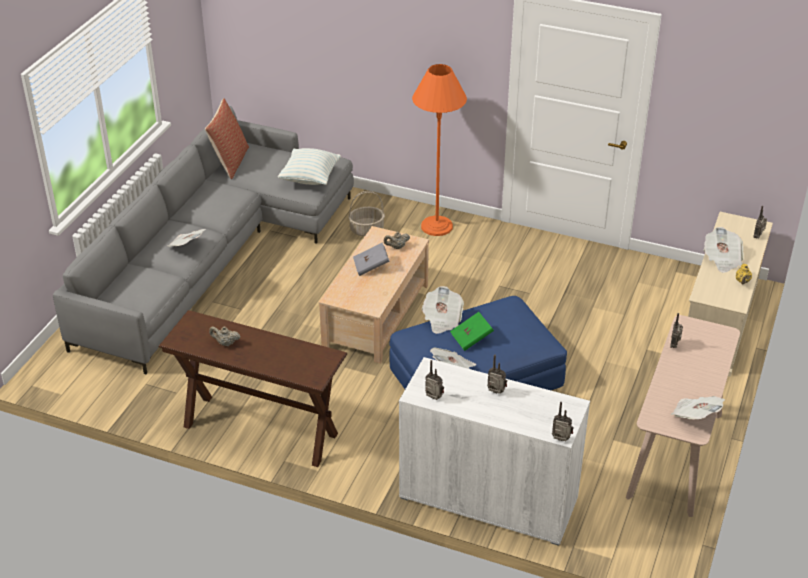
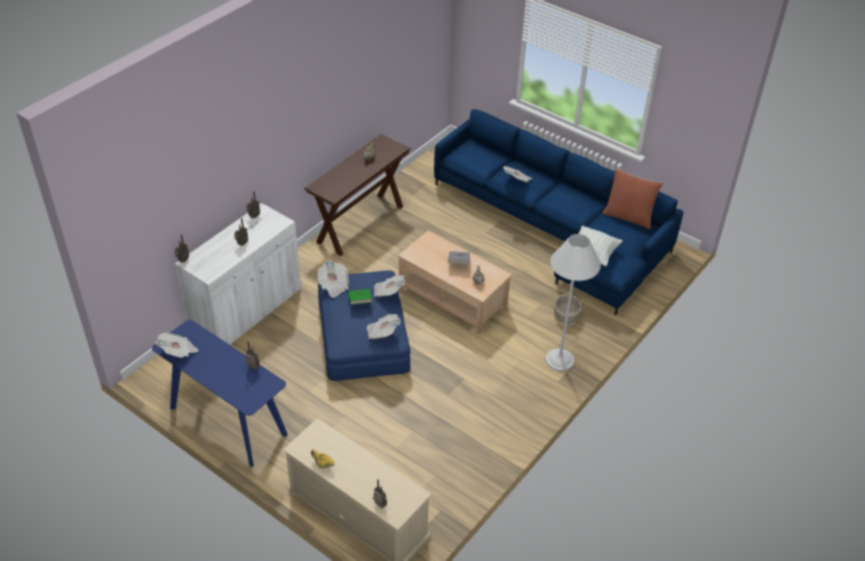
camera: 105 degrees right, 5 degrees up
(213, 255) = (556, 228): grey sofa -> blue sofa
(437, 226) = (559, 360): orange floor lamp -> white floor lamp
(675, 455) = (227, 421): beige console table -> blue console table
(722, 259) = (358, 463): newspaper -> newspaper (382, 333)

